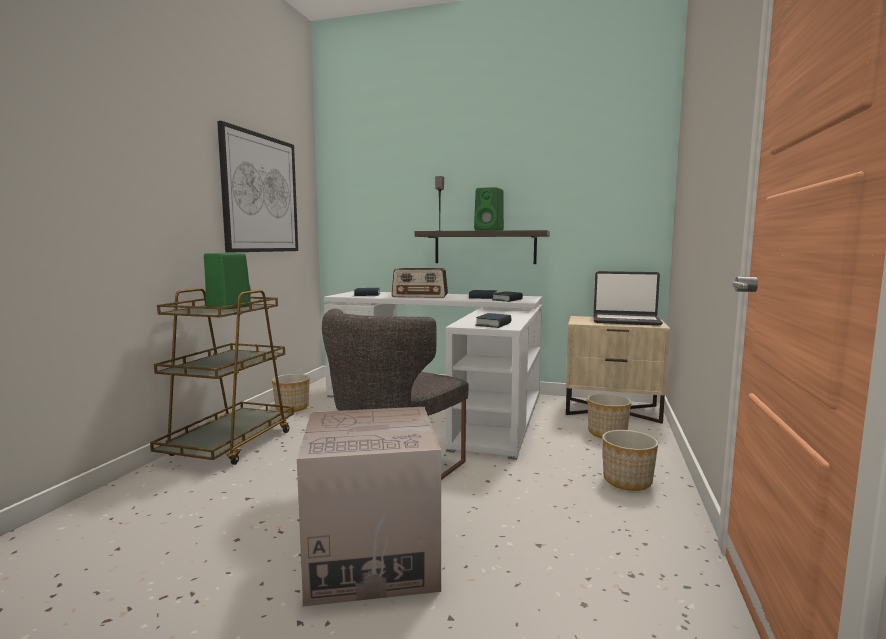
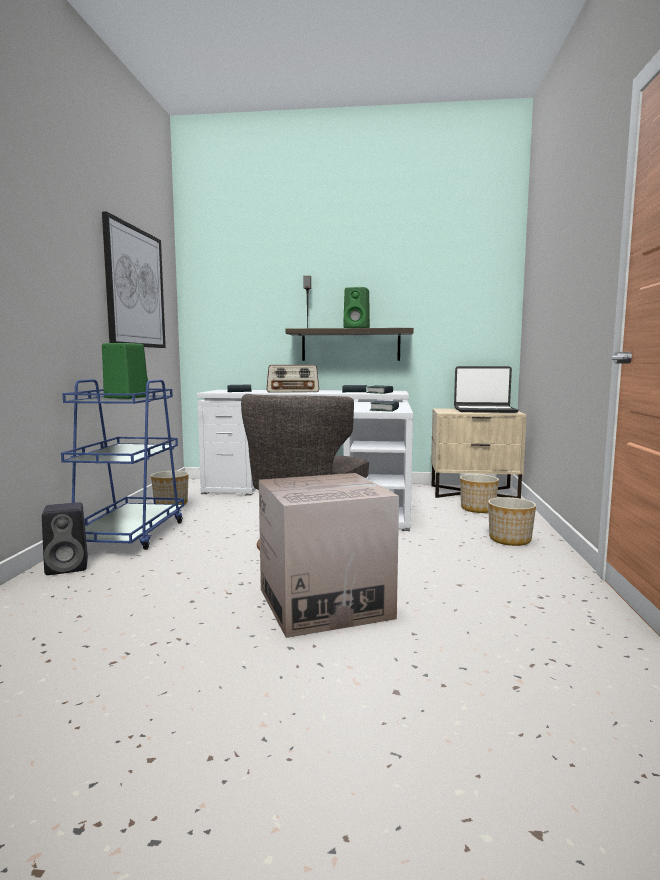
camera: 10 degrees left, 0 degrees up
(150, 481) = (68, 567): none -> black speaker
(230, 444) = (129, 535): brown cart -> blue cart

